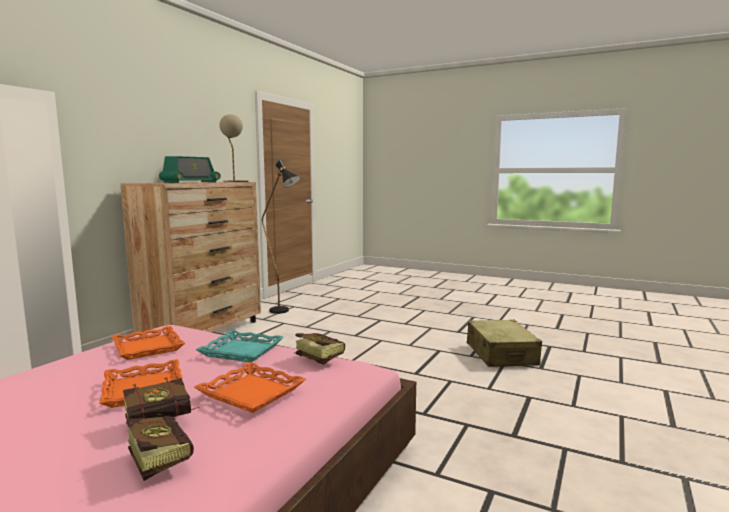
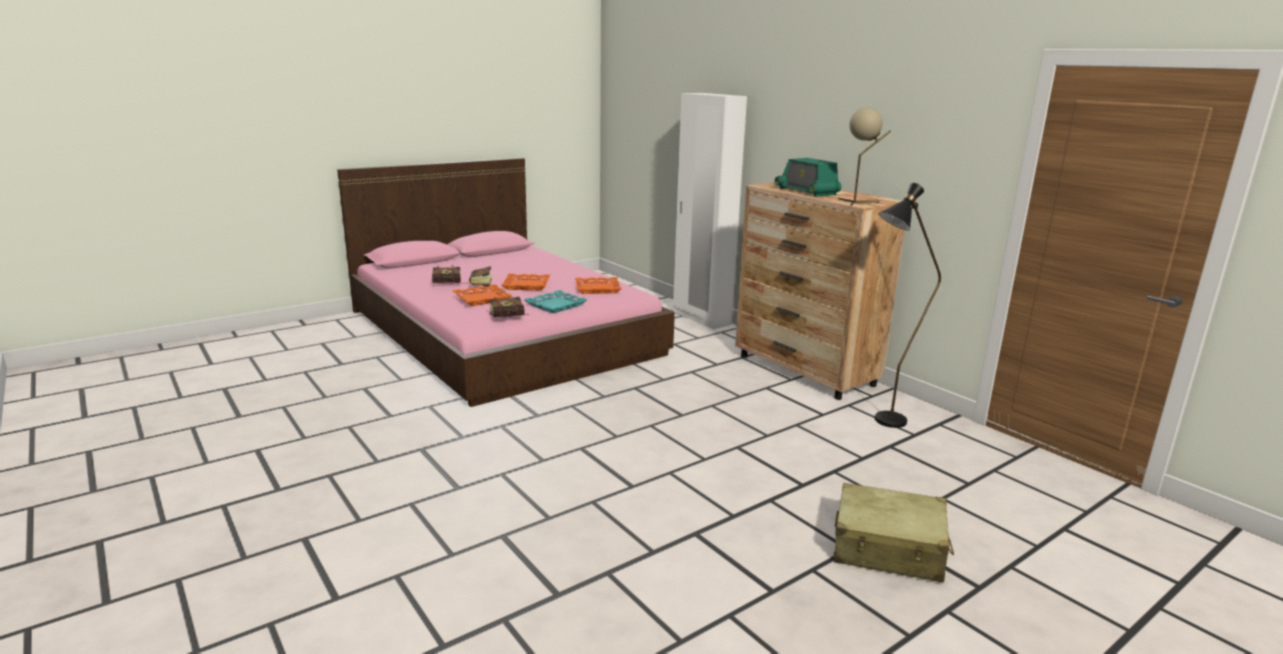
camera: 115 degrees right, 10 degrees up
(501, 354) = (573, 528): beige suitcase -> beige suitcase (888, 548)

